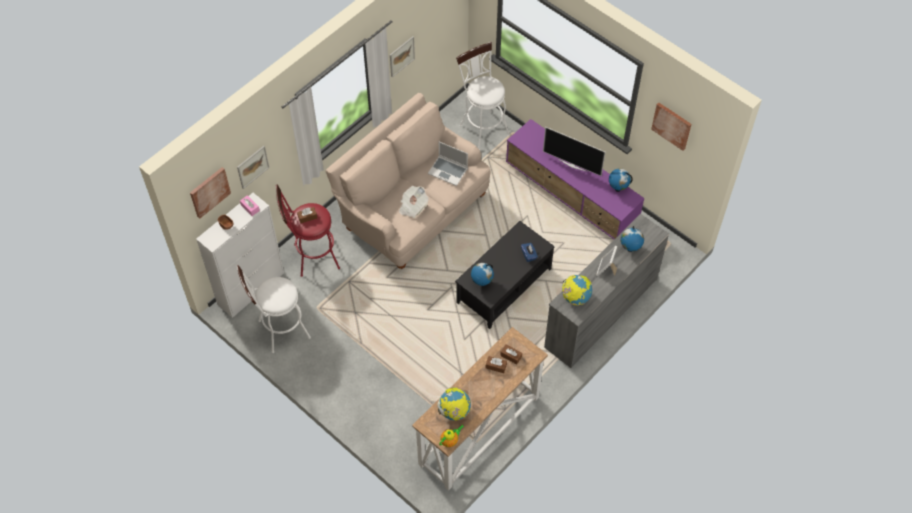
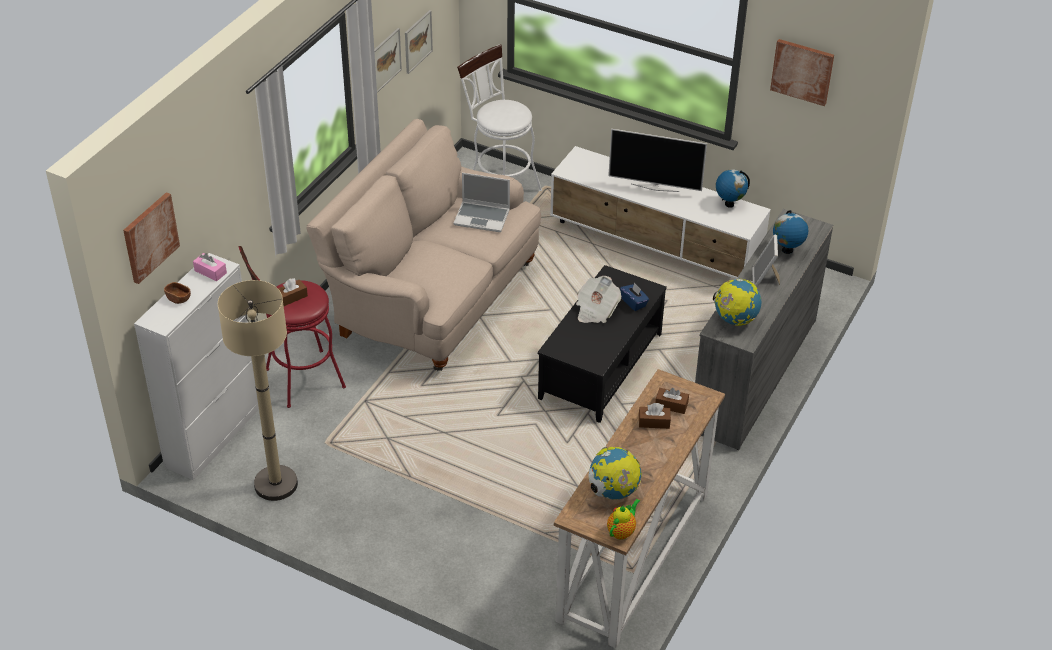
camera: 15 degrees left, 15 degrees down
(252, 166) = (206, 205): picture -> picture (418, 41)
(280, 331) = (276, 484): white stool -> beige floor lamp
(412, 206) = (445, 266): newspaper -> newspaper (596, 310)
(481, 282) = (578, 347): globe -> none
(571, 197) = (655, 246): purple tv stand -> white tv stand

